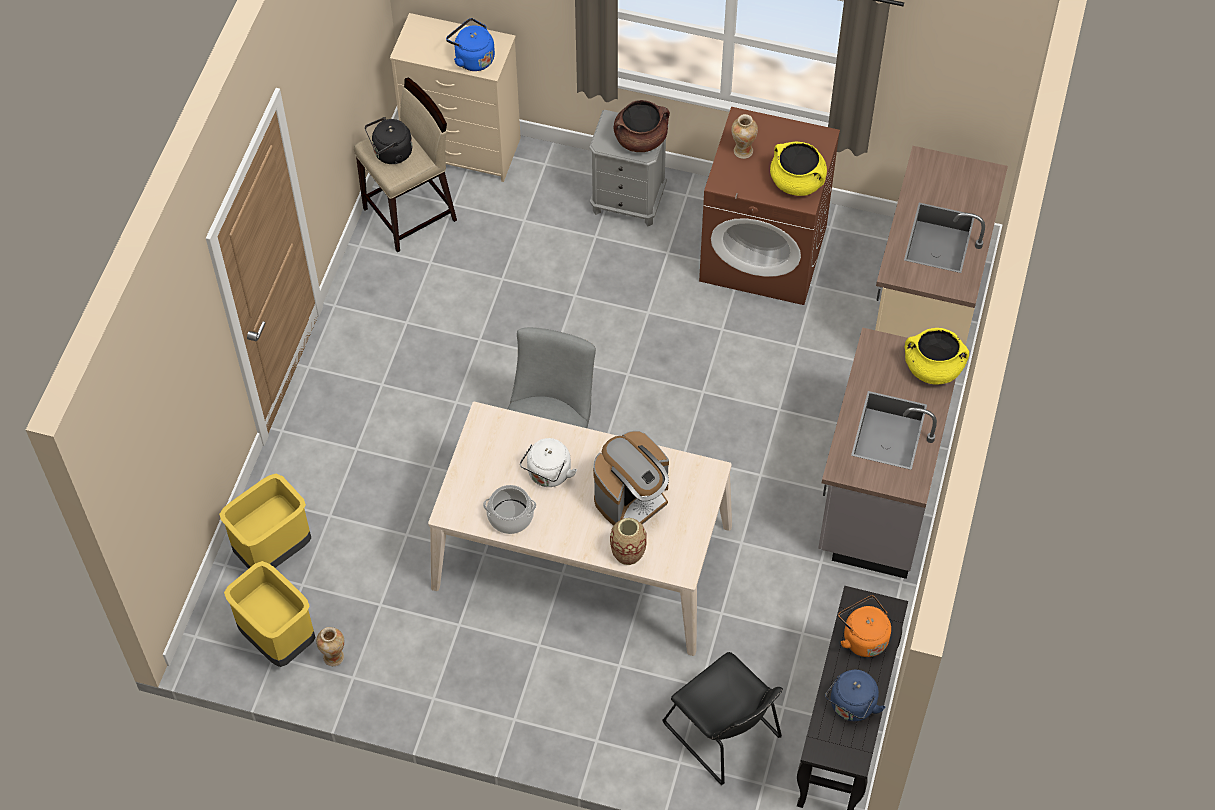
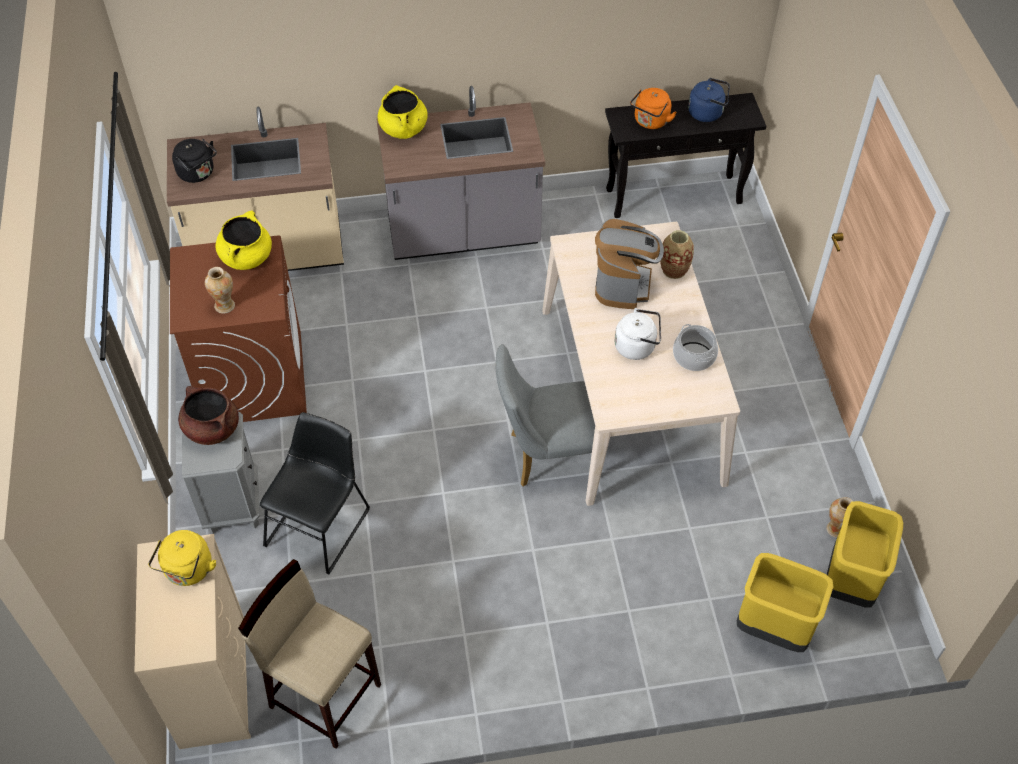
camera: 115 degrees left, 5 degrees down
(390, 153) = (321, 650): black kettle -> black kettle (198, 174)
(472, 58) = (188, 571): blue kettle -> yellow kettle
(632, 498) = (623, 284): coffee machine -> coffee machine turned 75 degrees clockwise
(725, 734) = (717, 257): black chair -> black chair (320, 524)

